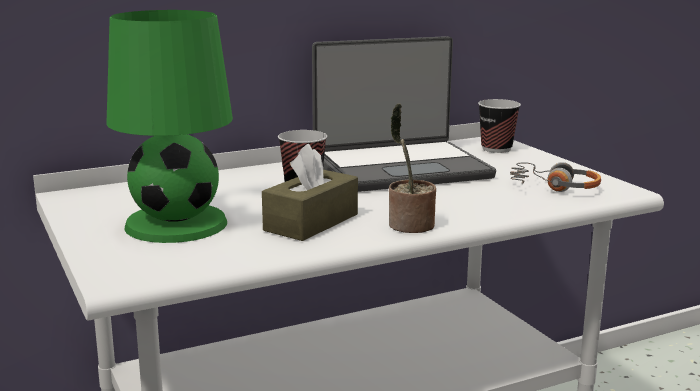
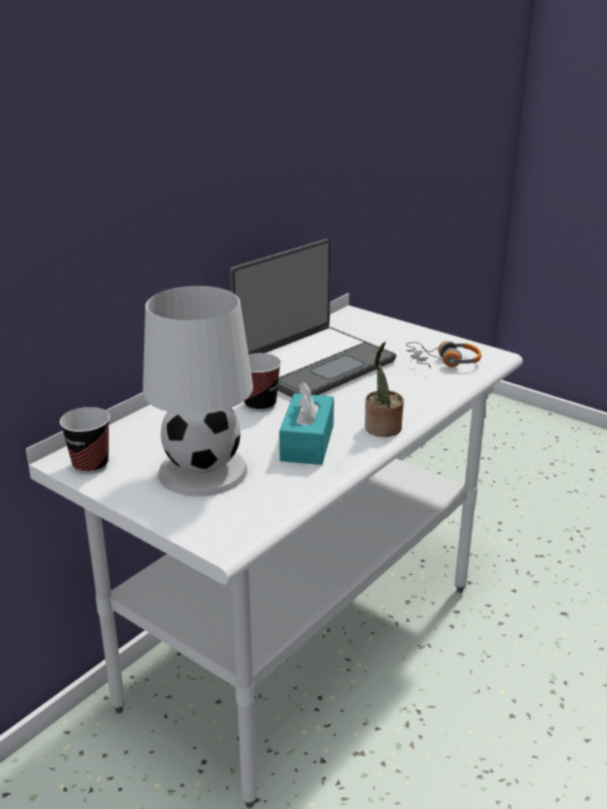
camera: 25 degrees left, 10 degrees up
(177, 224) = (203, 470): green table lamp -> white table lamp
(311, 222) = (307, 443): brown tissue box -> turquoise tissue box
(496, 149) = (364, 324): cup -> cup (90, 465)

